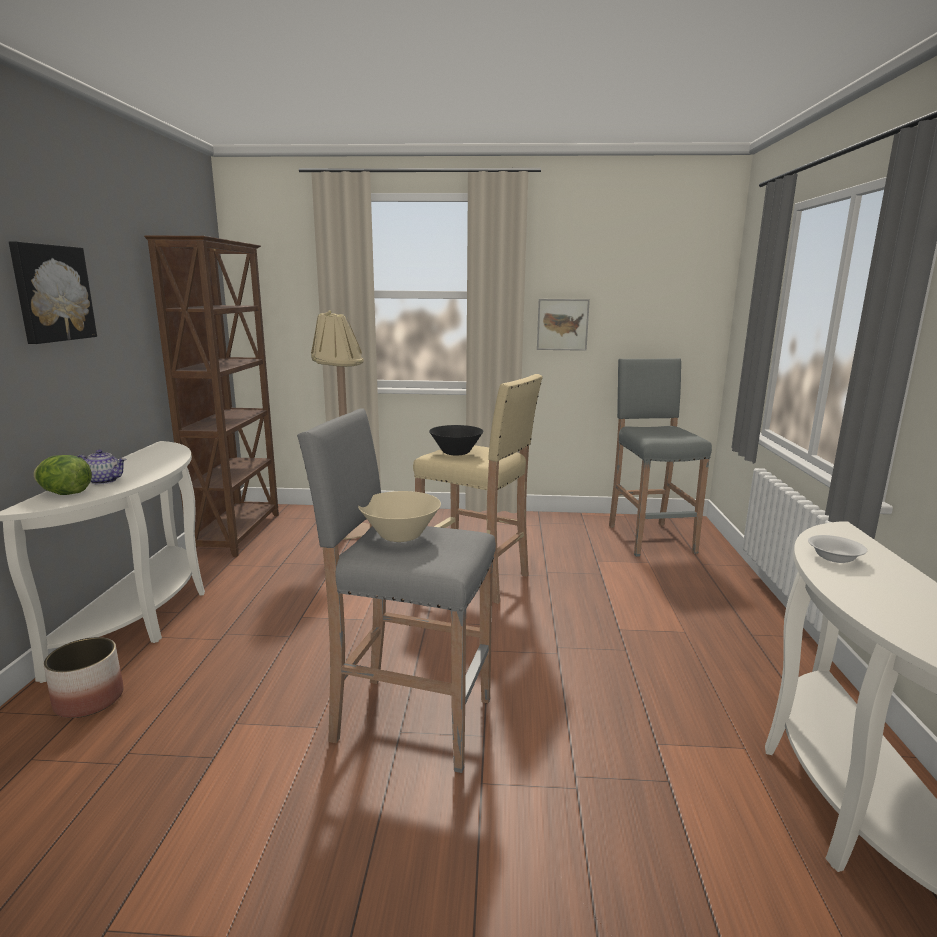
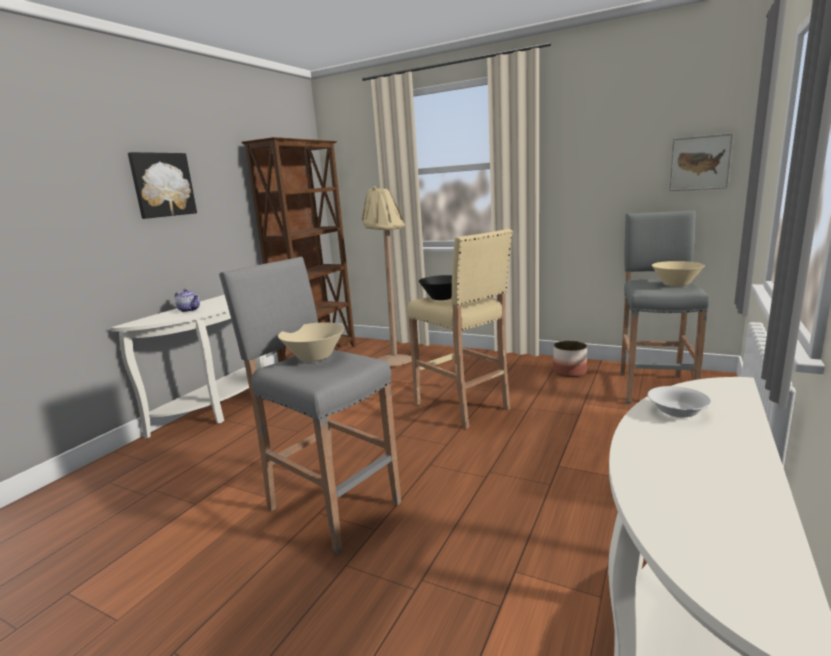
camera: 25 degrees right, 0 degrees up
(65, 493) = (160, 316): lettuce -> none
(90, 700) = (160, 453): planter -> planter (570, 372)
(562, 324) = (579, 185): picture -> picture (699, 163)
(675, 432) = (676, 284): none -> beige bowl

